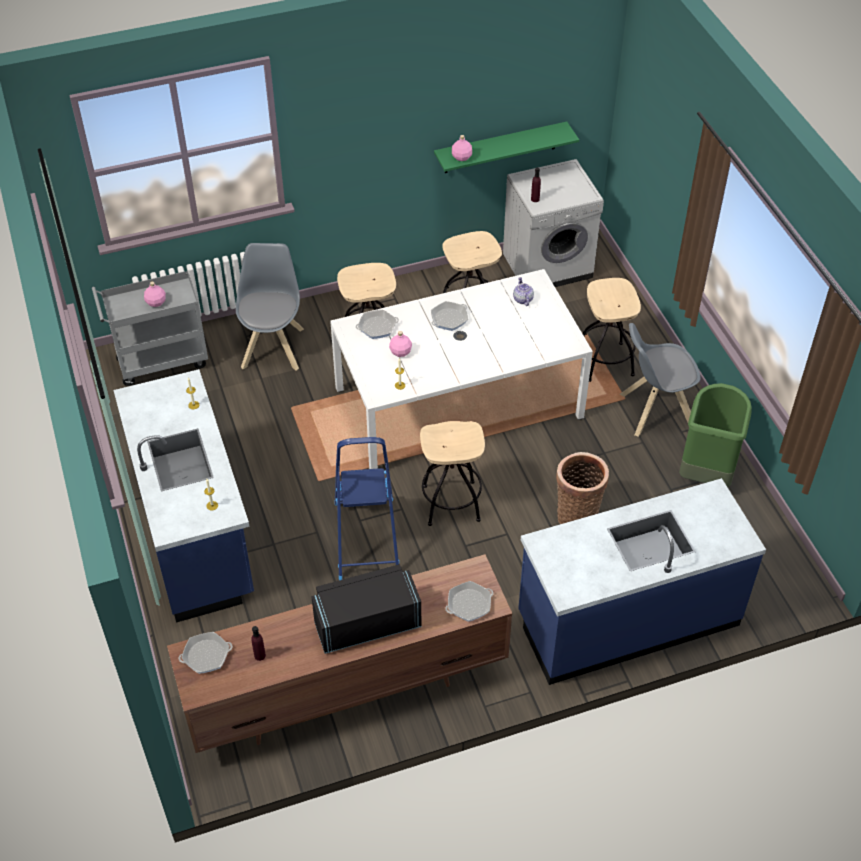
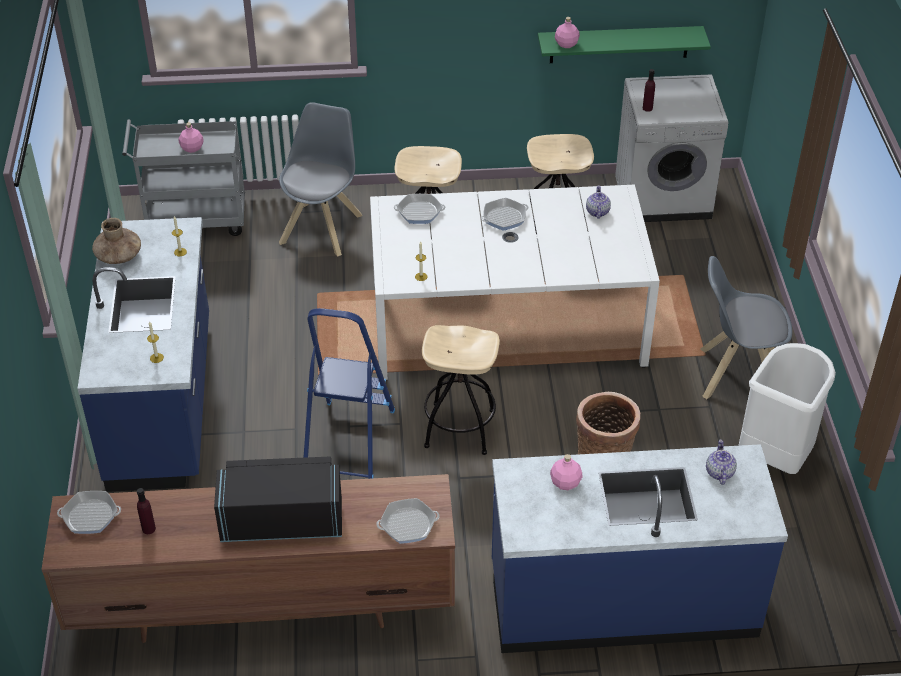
camera: 15 degrees right, 5 degrees down
(141, 419) = (119, 256): none -> brown vase
(401, 352) = (436, 242): pink bottle -> pink bottle (566, 482)
(605, 362) = (695, 311): beige stool -> none
(698, 508) = (719, 472): none -> teapot
(705, 472) = (775, 455): green trash can -> white trash can

